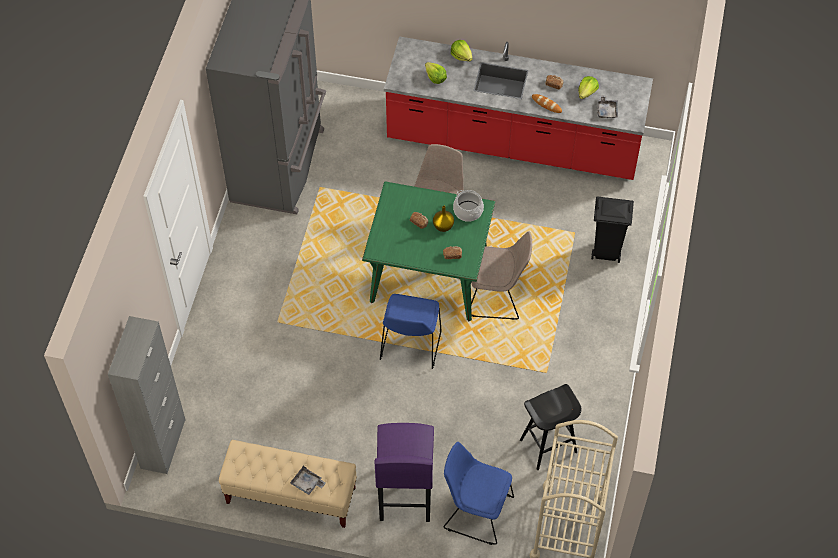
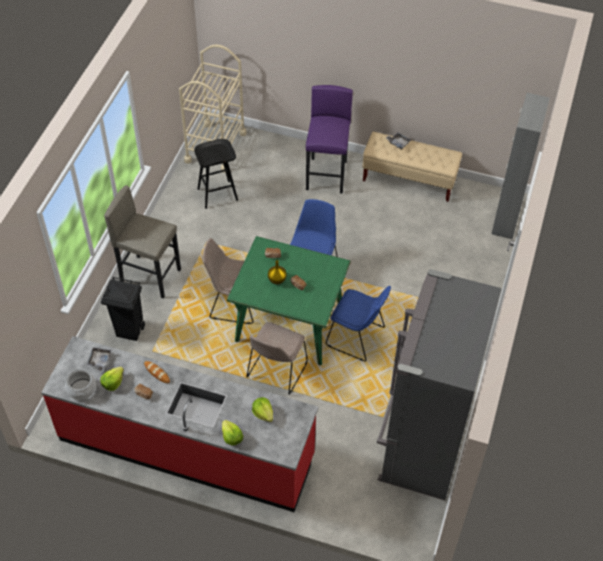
camera: 175 degrees left, 5 degrees down
(468, 211) = (253, 291): cooking pot -> cooking pot (82, 389)
(475, 511) = (278, 161): blue chair -> blue chair (357, 337)
(602, 320) = (150, 276): none -> grey stool

